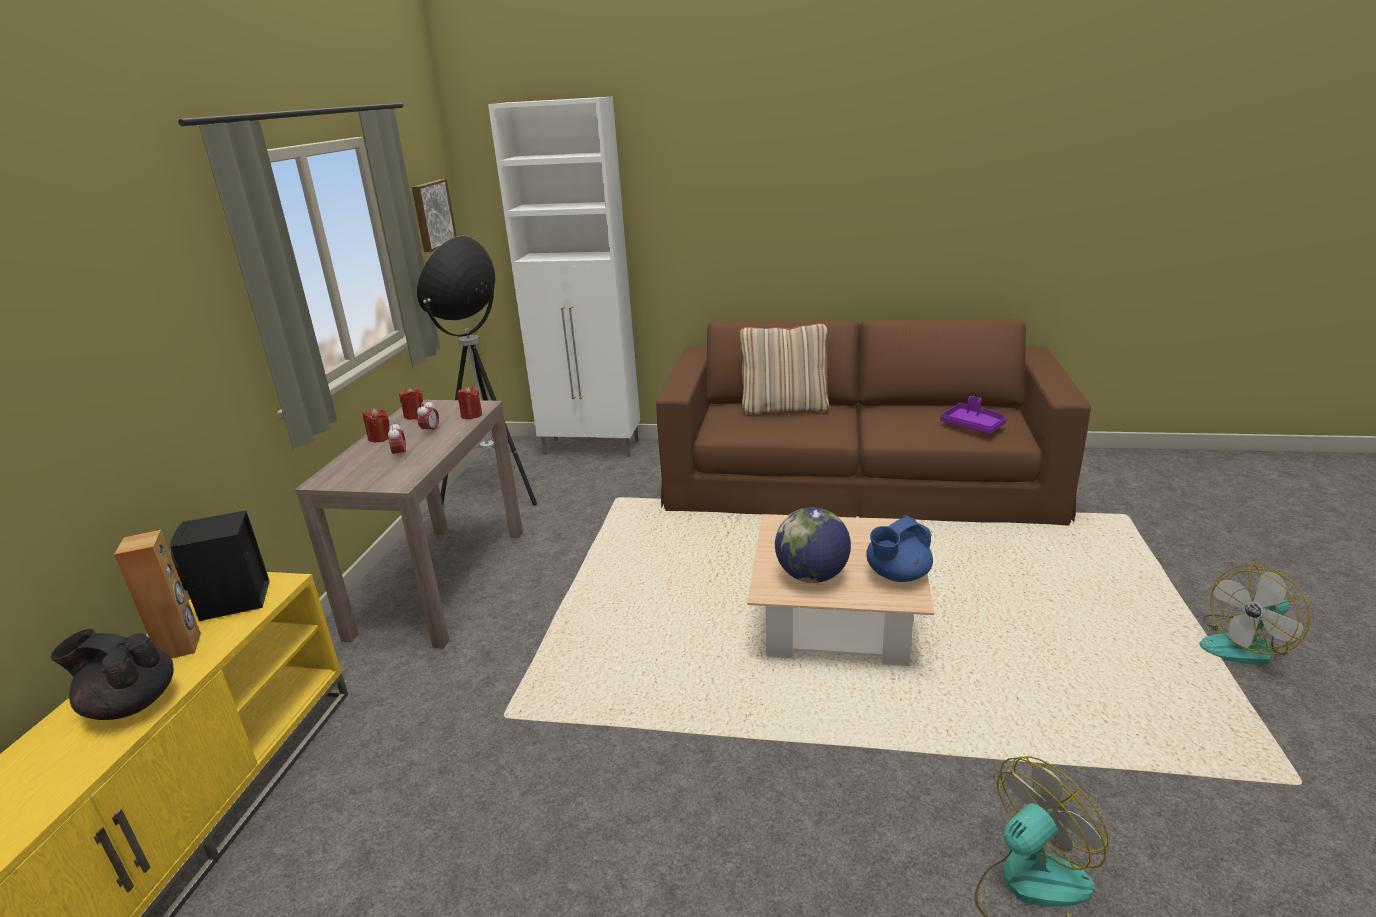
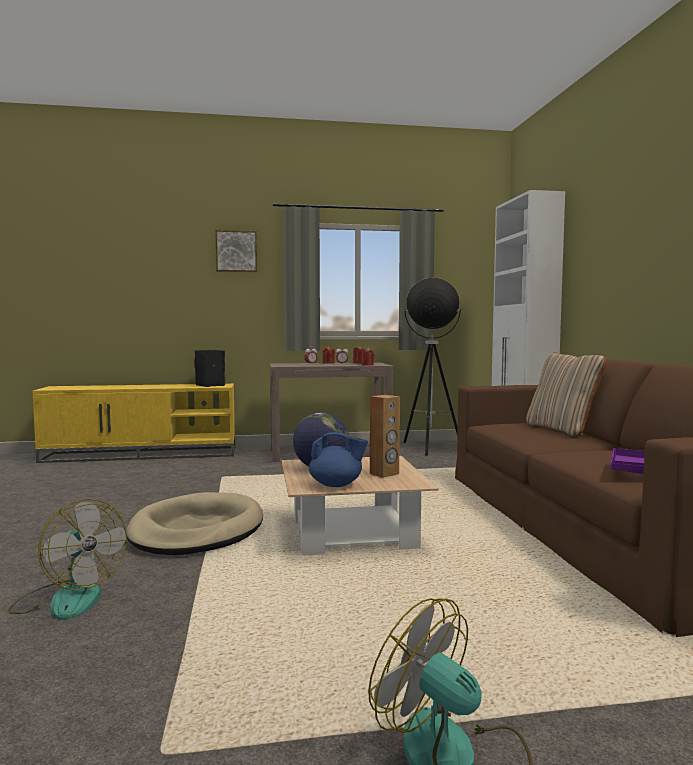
camera: 70 degrees right, 20 degrees down
(131, 704) = (146, 387): black teapot -> none
(181, 646) = (179, 386): brown speaker -> brown speaker (384, 474)
(432, 214) = (471, 277): picture -> picture (236, 251)
(790, 757) = (197, 530): none -> beige dog bed
(897, 575) = (337, 485): blue teapot -> blue teapot turned 150 degrees clockwise

